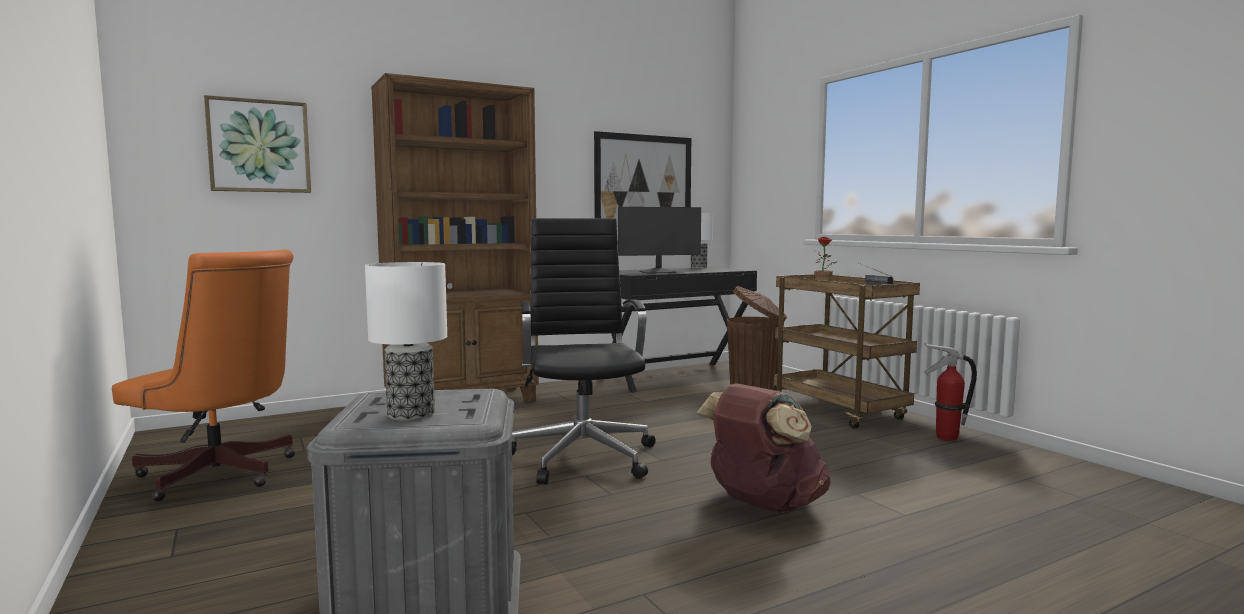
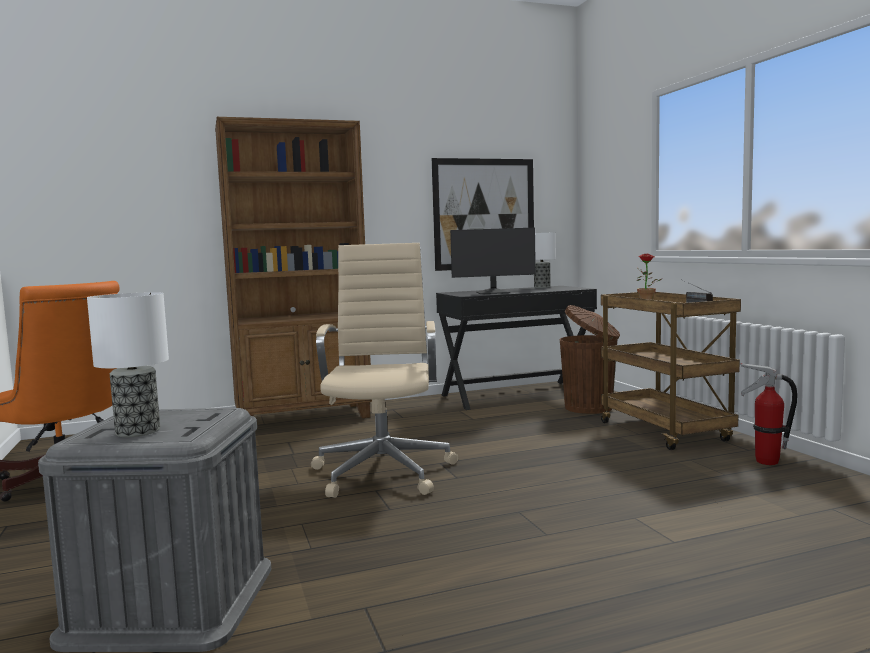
camera: 10 degrees right, 0 degrees up
(259, 146) = (118, 188): picture -> none
(583, 455) = (384, 471): black office chair -> beige office chair
(763, 504) = (531, 525): brown backpack -> none

